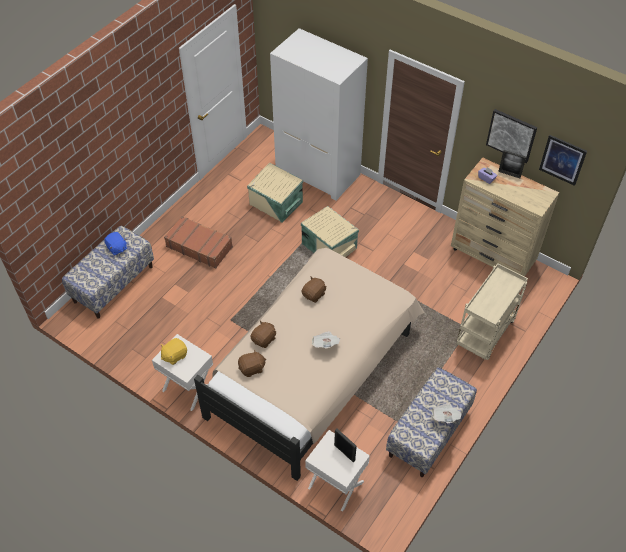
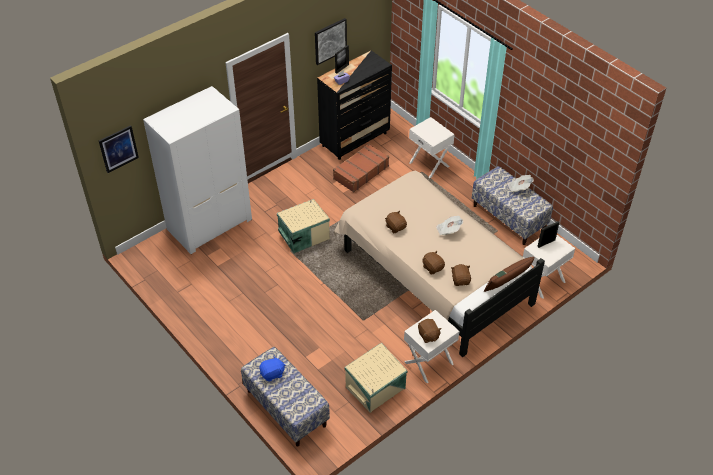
camera: 75 degrees left, 5 degrees down
(174, 355) = (428, 335): yellow plush toy -> brown plush toy
(199, 246) = (265, 330): brown suitcase -> brown suitcase (360, 172)
(262, 416) = (507, 283): none -> brown pillow
(276, 204) = (236, 262): beige storage box -> beige storage box (376, 388)
(485, 334) = (429, 164): beige cart -> white nightstand
(493, 256) = (355, 139): beige dresser -> black dresser
(562, 159) = (365, 25): picture -> picture (118, 149)

